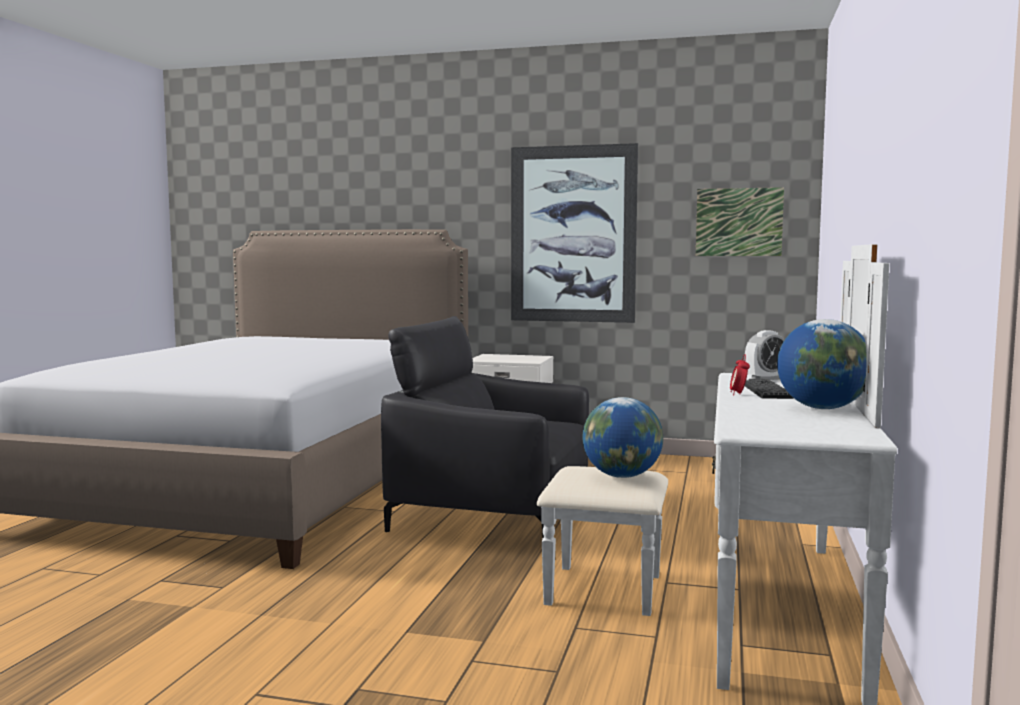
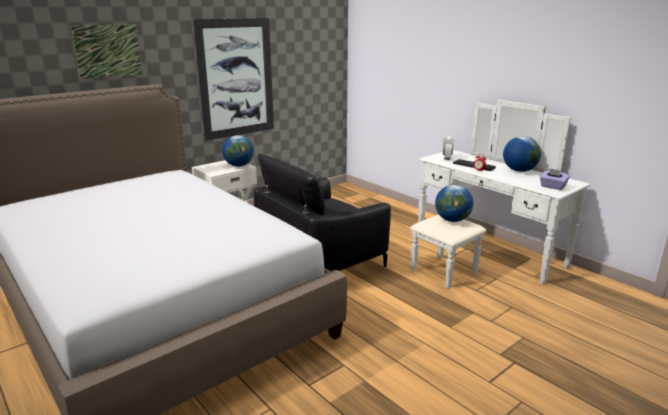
camera: 55 degrees left, 15 degrees up
(527, 360) = (239, 165): none -> globe
(739, 222) = (317, 64): picture -> picture (108, 51)
(772, 429) = (552, 187): none -> purple tissue box

